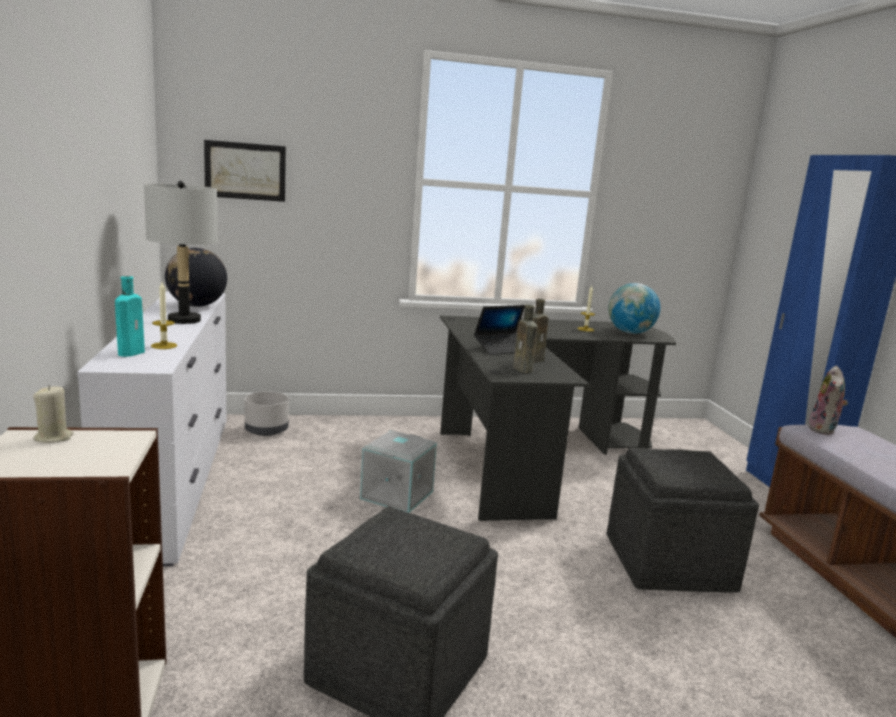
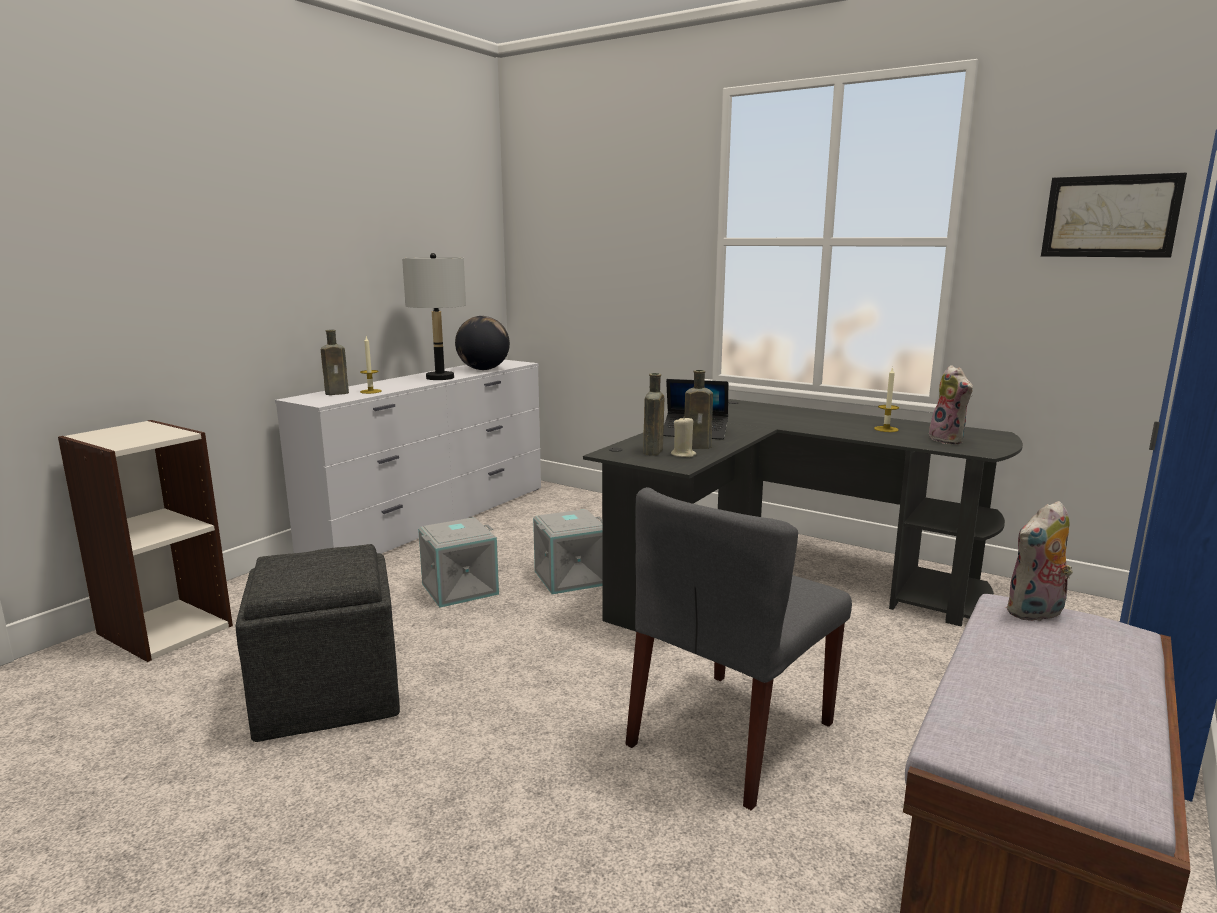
camera: 45 degrees right, 0 degrees up
(54, 437) = (148, 427): beige candle -> beige candle (683, 454)
(132, 352) = (338, 393): turquoise bottle -> brown bottle
(245, 171) = (564, 244): picture -> picture (1110, 216)
(266, 430) = (560, 501): grey planter -> none
(327, 534) = (460, 588): none -> grey storage box
(630, 333) = (949, 440): globe -> plush toy
(668, 563) = (731, 735): grey ottoman -> grey chair

